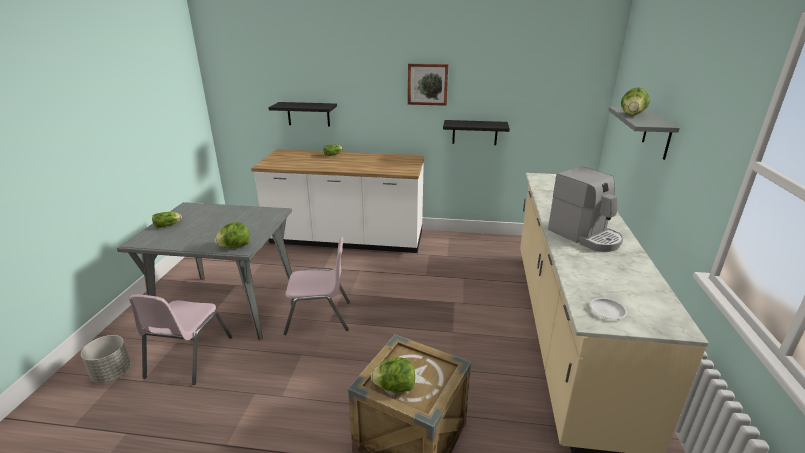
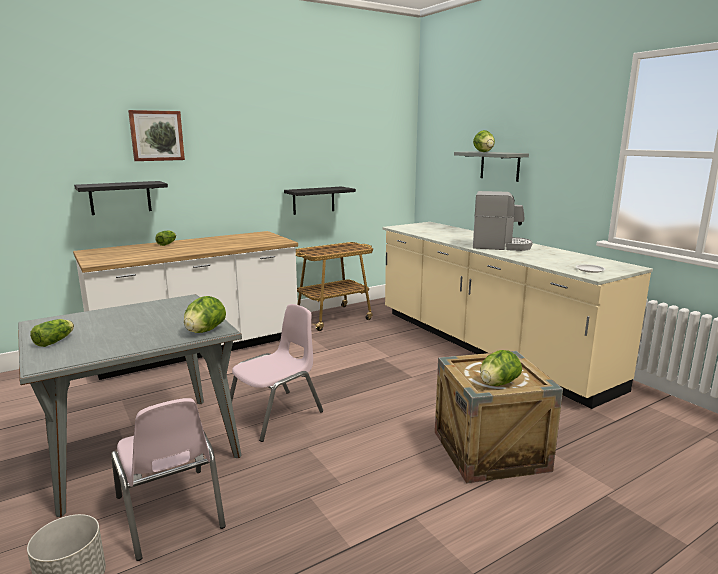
camera: 40 degrees left, 10 degrees down
(427, 84) = (264, 152): picture -> picture (156, 135)
(472, 244) = (334, 317): none -> cart

